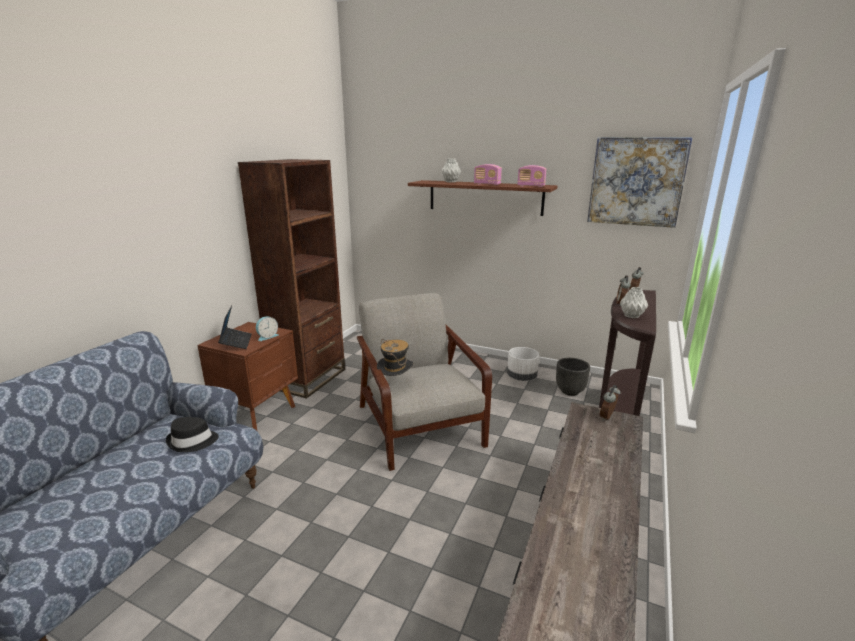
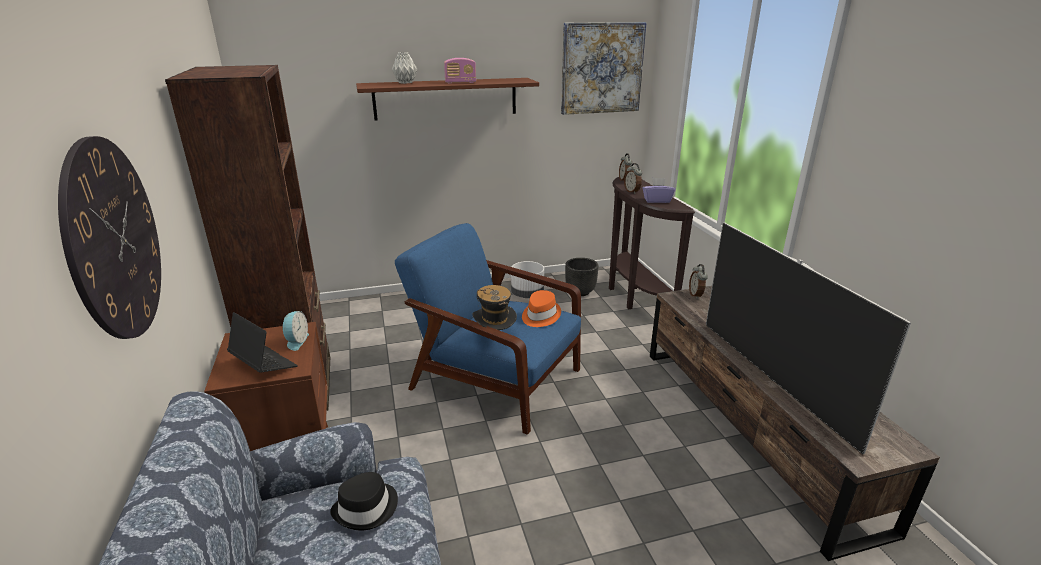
camera: 40 degrees left, 5 degrees up
(130, 237) = (114, 239): none -> wall clock
(418, 424) = (494, 378): grey armchair -> blue armchair
(445, 381) = (540, 316): none -> orange hat
(531, 186) = (512, 81): radio -> none
(561, 515) = (773, 379): none -> television
(631, 316) = (657, 200): grey vase -> purple tissue box

